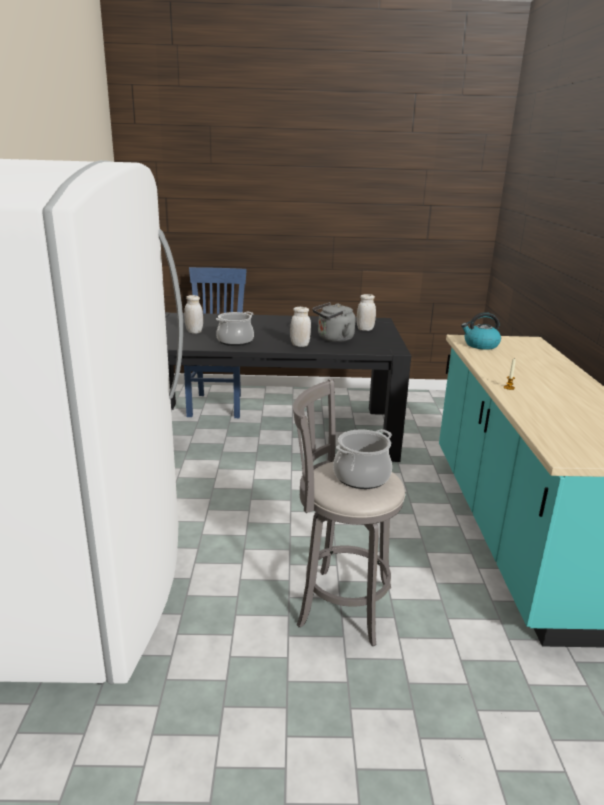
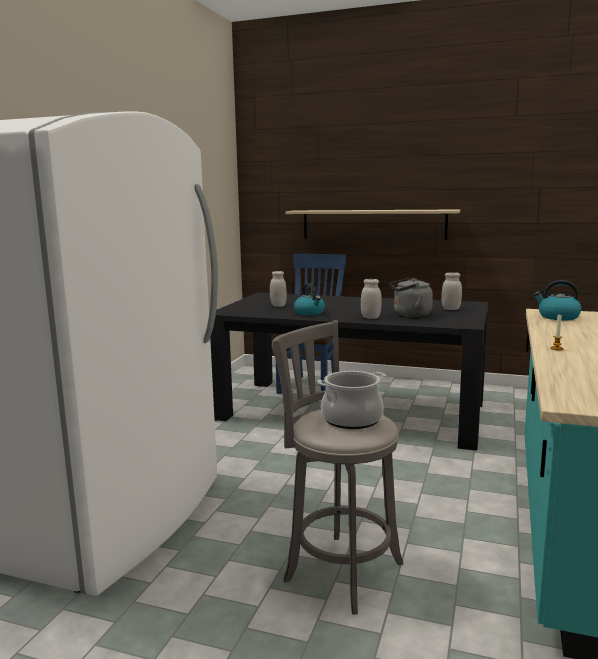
camera: 20 degrees right, 10 degrees down
(235, 341) = (310, 313): cooking pot -> kettle
(271, 237) = (373, 224): none -> beige shelf

